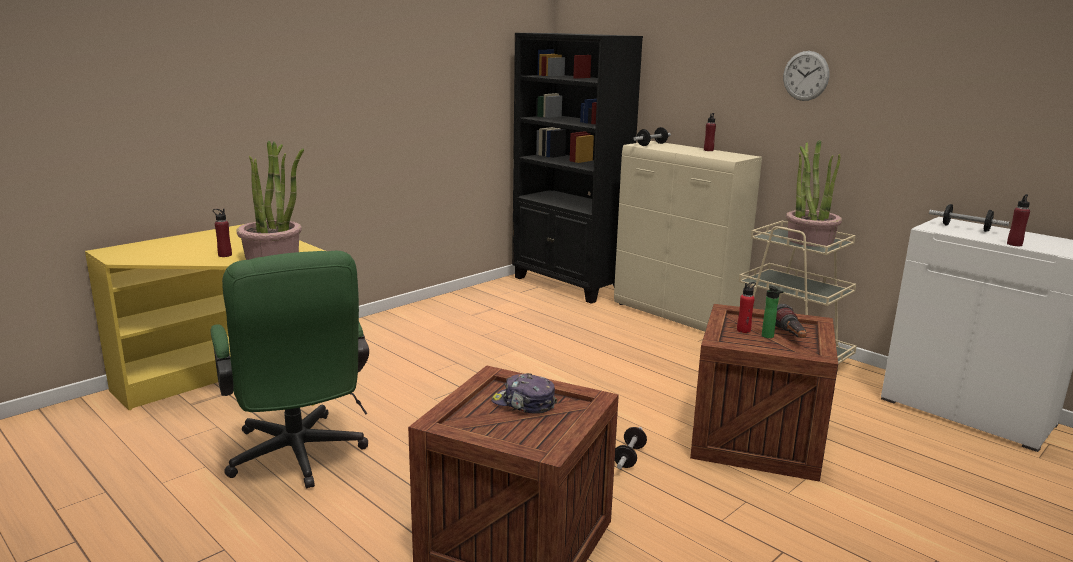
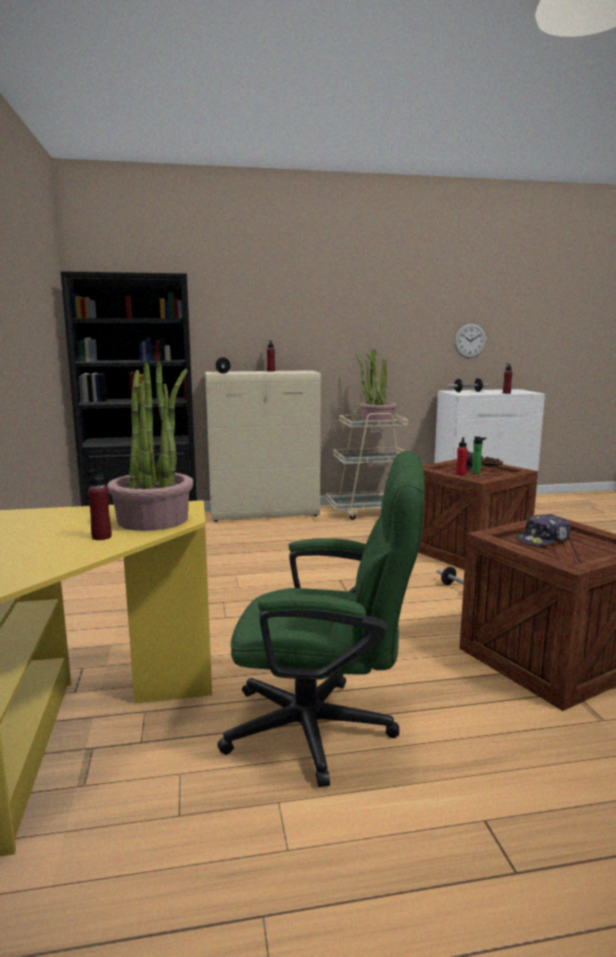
camera: 55 degrees left, 5 degrees down
(806, 76) = (338, 306): wall clock -> wall clock (470, 341)

